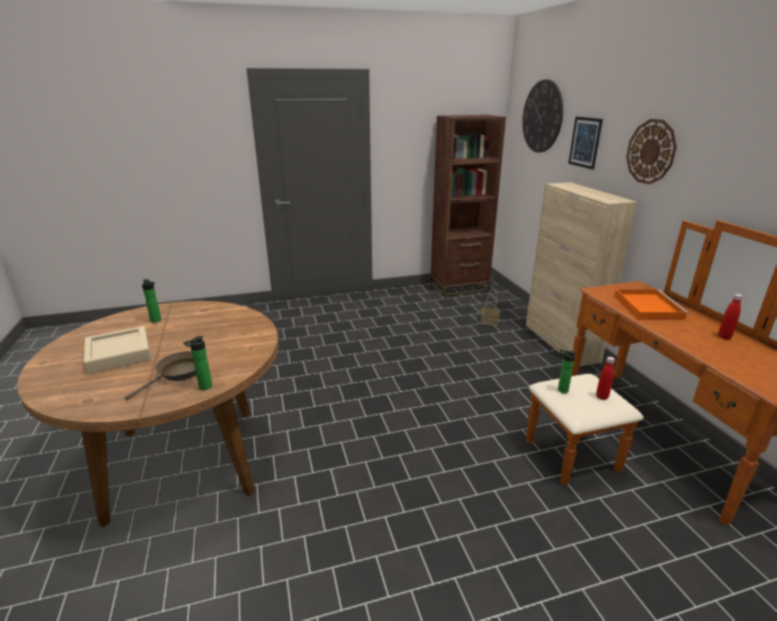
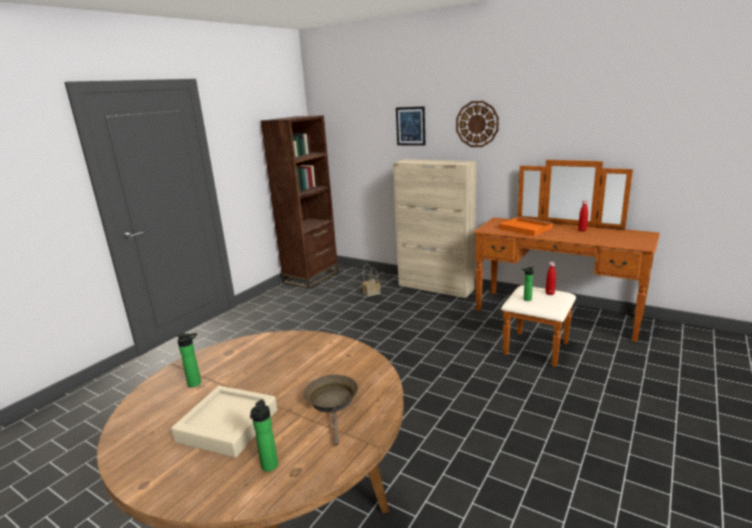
camera: 40 degrees left, 5 degrees down
(203, 387) = (380, 398): bottle -> bottle (269, 467)
(542, 116) = (356, 112): wall clock -> none

